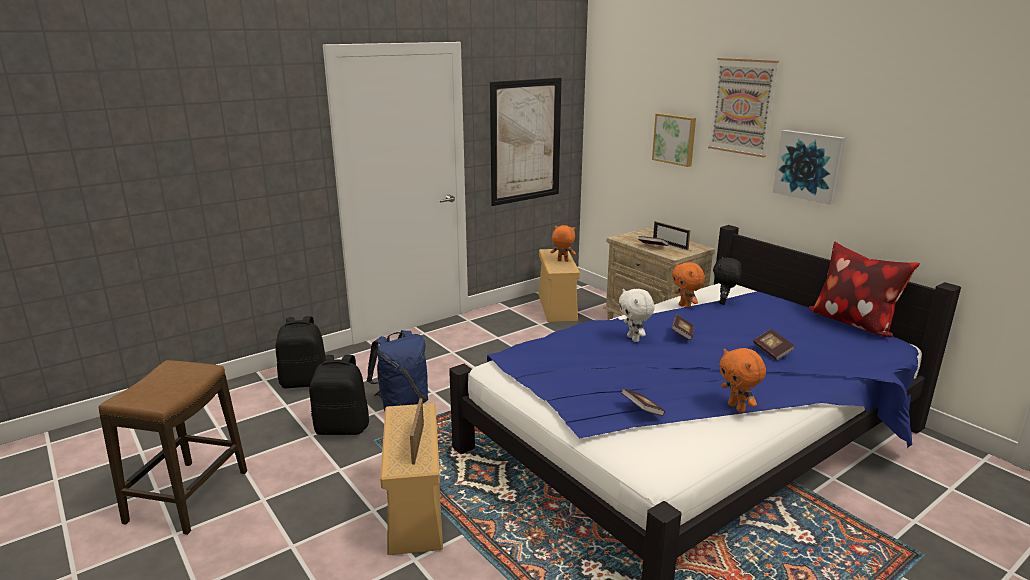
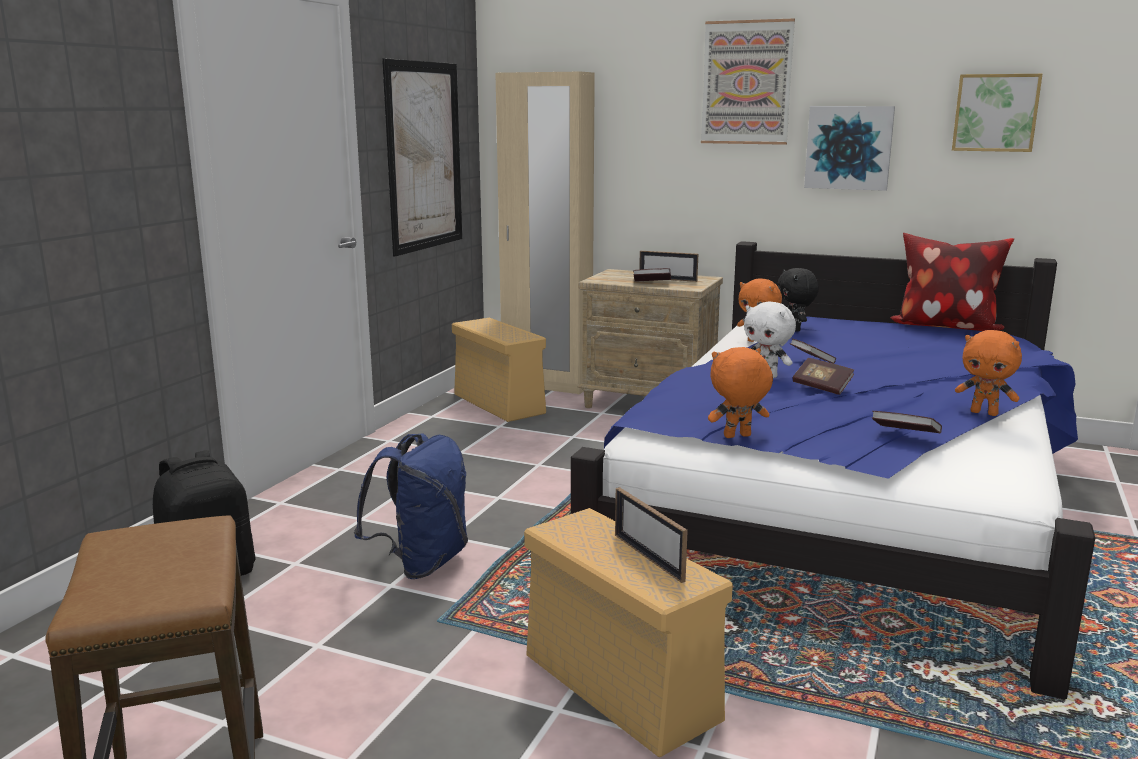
camera: 30 degrees left, 5 degrees down
(342, 428) = (362, 619): black backpack -> none
(562, 261) = (505, 330): orange plush toy -> orange plush toy (737, 437)
(602, 299) = (546, 385): none -> beige wardrobe
(675, 139) = (644, 138): picture -> picture (995, 113)
(772, 351) = (924, 360): book -> book (822, 387)

